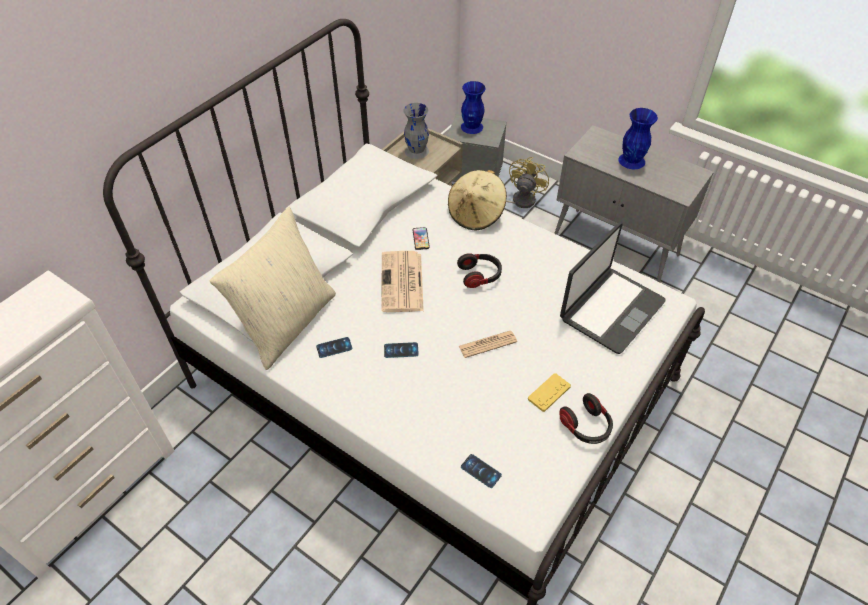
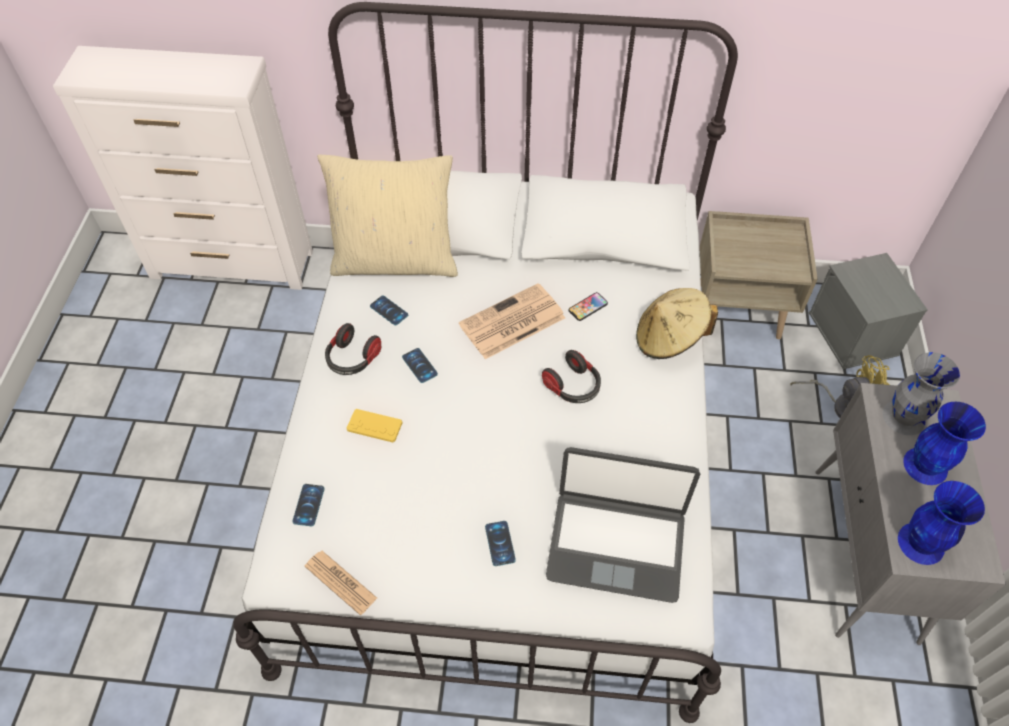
camera: 60 degrees right, 5 degrees up
(417, 151) = (764, 245): grey vase -> grey vase (904, 418)
(472, 127) = (877, 280): blue vase -> blue vase (920, 544)
(487, 344) = (477, 438): newspaper -> newspaper (340, 582)
(549, 393) = (445, 527): yellow game controller -> yellow game controller (374, 426)
(578, 368) = (500, 543): none -> phone
(586, 426) = (419, 585): headphones -> headphones (352, 359)

